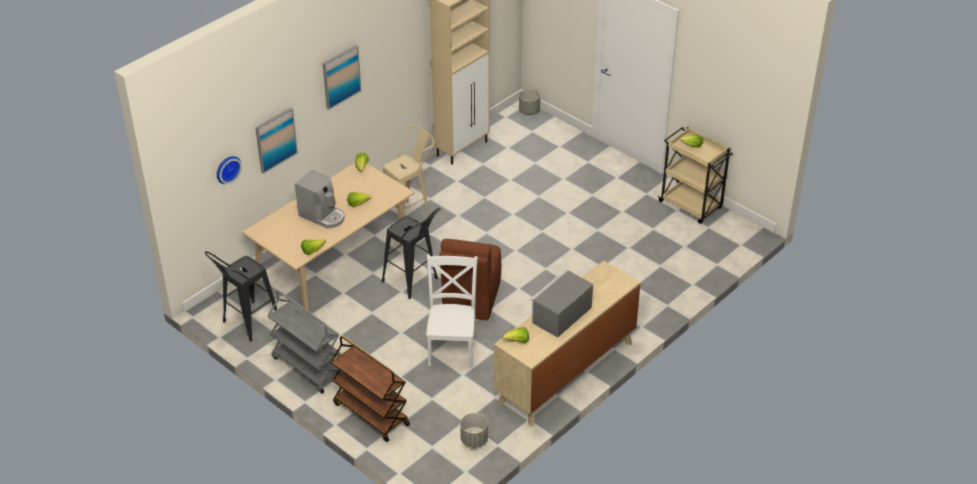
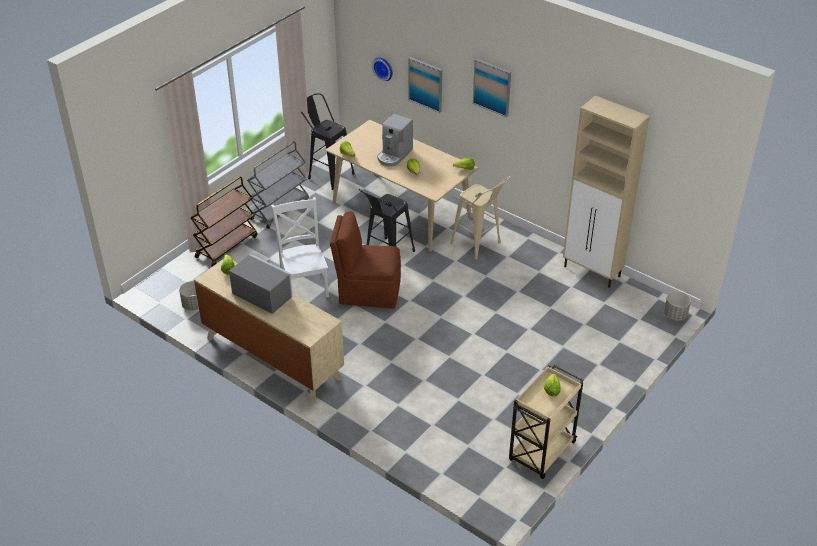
camera: 85 degrees right, 0 degrees up
(452, 347) = (304, 285): white chair -> white chair turned 105 degrees counterclockwise

